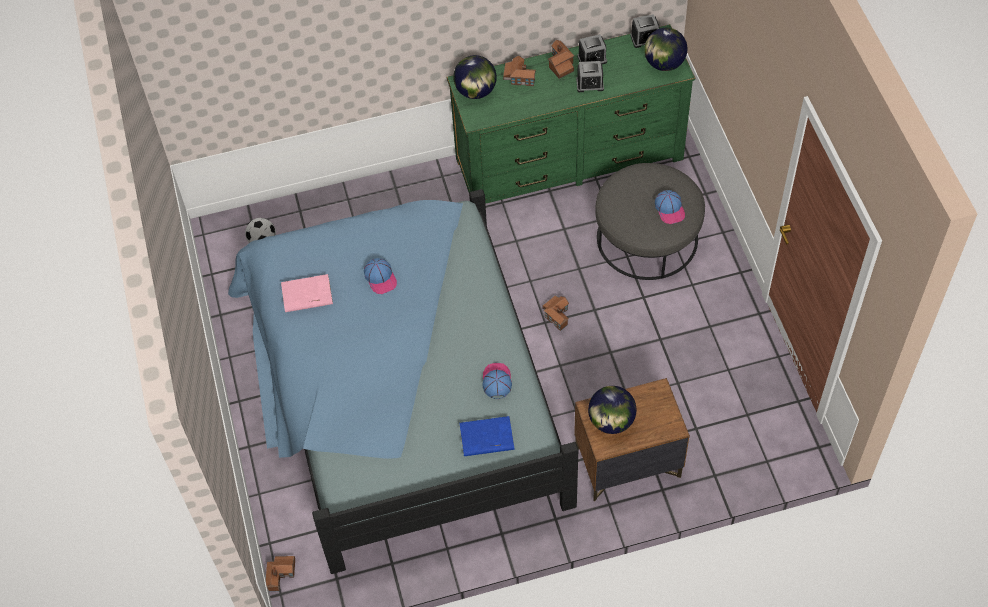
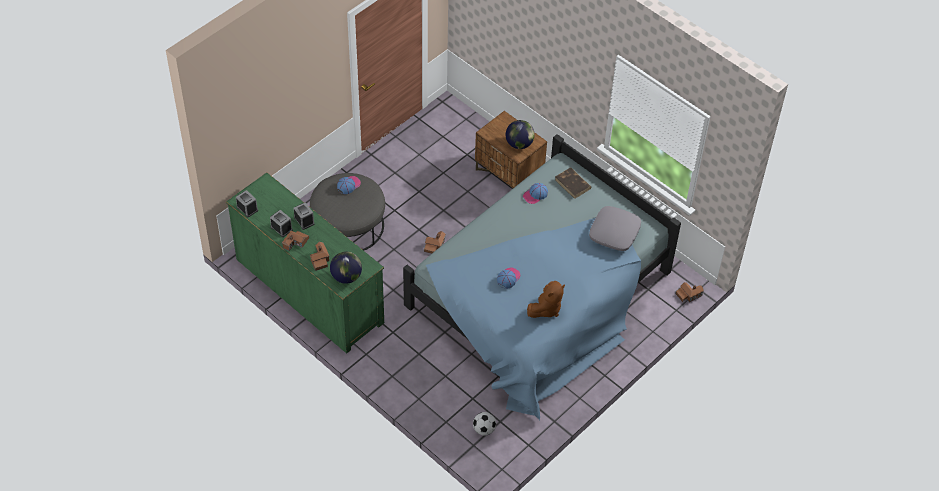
camera: 125 degrees left, 5 degrees down
(306, 296) = (546, 309): pink book -> brown plush toy
(366, 440) = (614, 233): none -> grey pillow
(486, 438) = (573, 184): blue book -> brown book
(664, 63) = (263, 190): globe -> none

